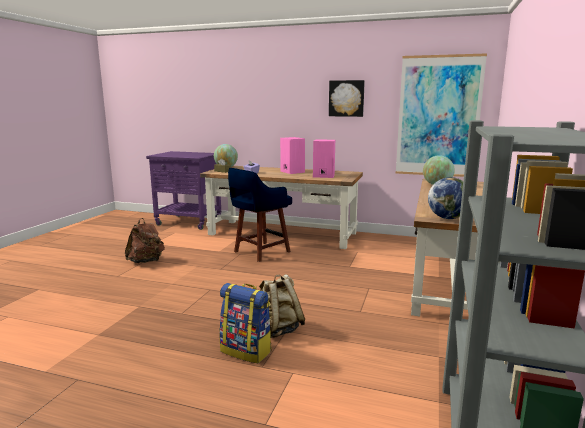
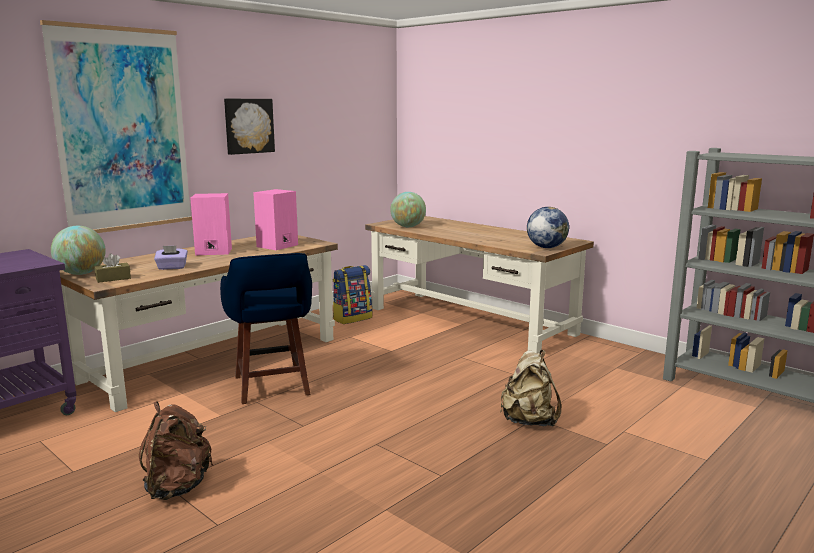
camera: 65 degrees left, 0 degrees up
(247, 351) = (570, 446): backpack -> backpack (352, 318)
(438, 117) = (350, 146): picture -> picture (122, 130)

